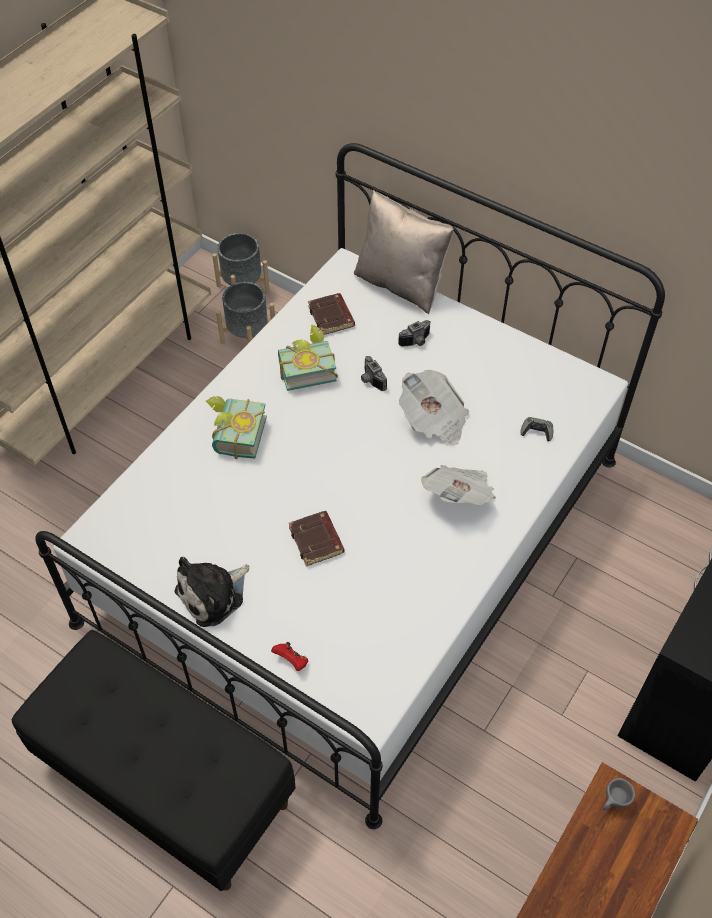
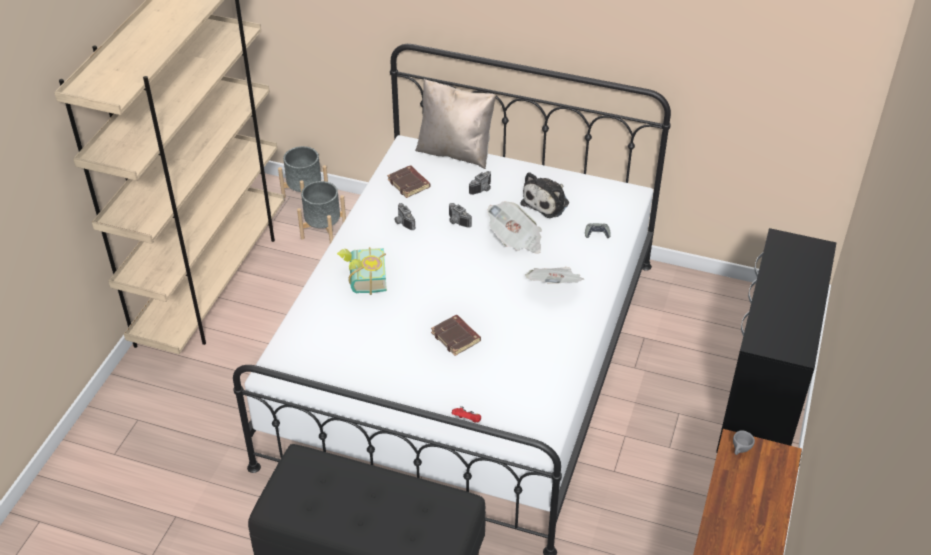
camera: 15 degrees left, 10 degrees down
(213, 594) = (389, 389): plush toy -> plush toy (547, 202)
(306, 368) = (402, 223): book -> camera

